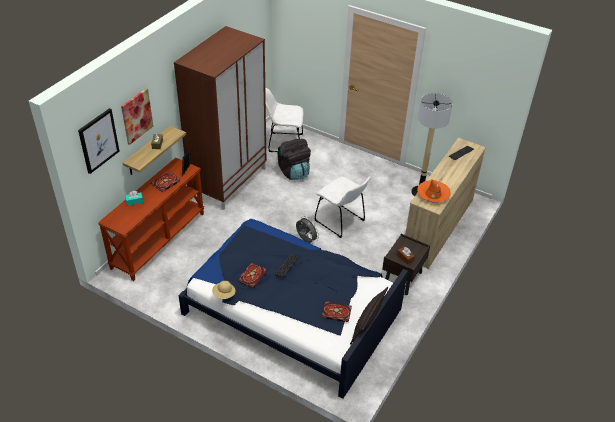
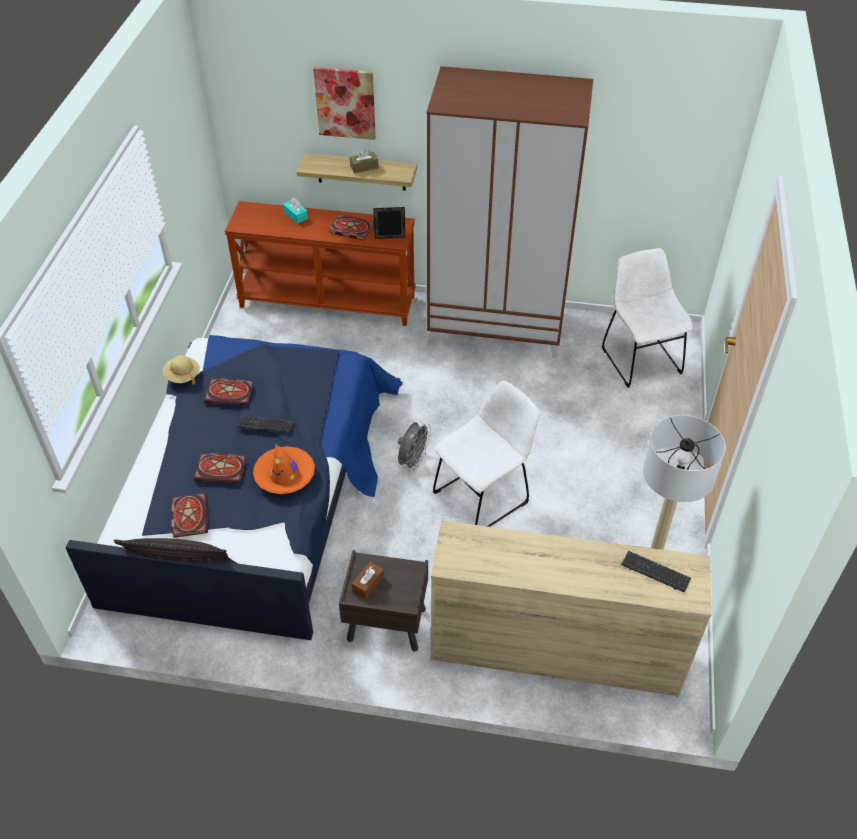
camera: 70 degrees right, 5 degrees up
(98, 140) = (262, 90): picture -> none
(294, 172) = (573, 395): black backpack -> none
(309, 291) = (222, 469): none -> book
(341, 222) = (484, 495): white chair -> white chair turned 150 degrees counterclockwise
(433, 194) = (486, 552): orange hat -> orange hat (285, 475)

